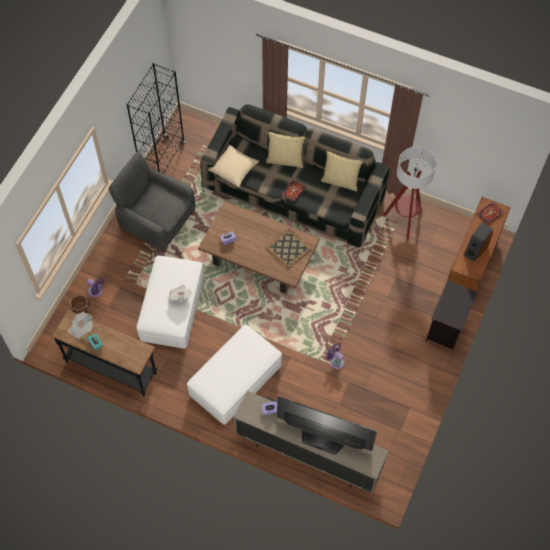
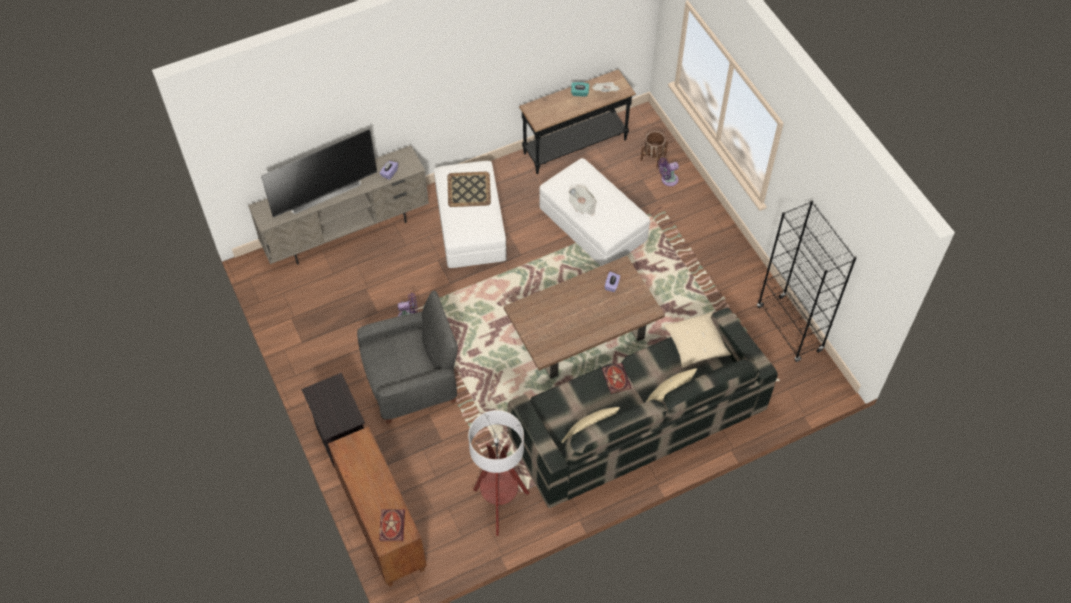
camera: 130 degrees right, 5 degrees down
(156, 220) = (710, 275): grey armchair -> grey armchair (412, 381)
(289, 248) = (552, 331): tray -> tray (468, 190)
(475, 249) = (366, 471): speaker -> none

